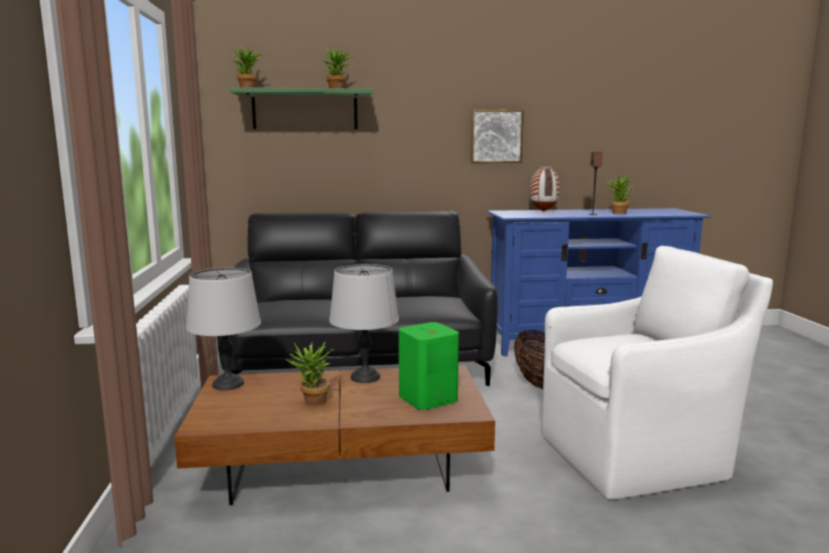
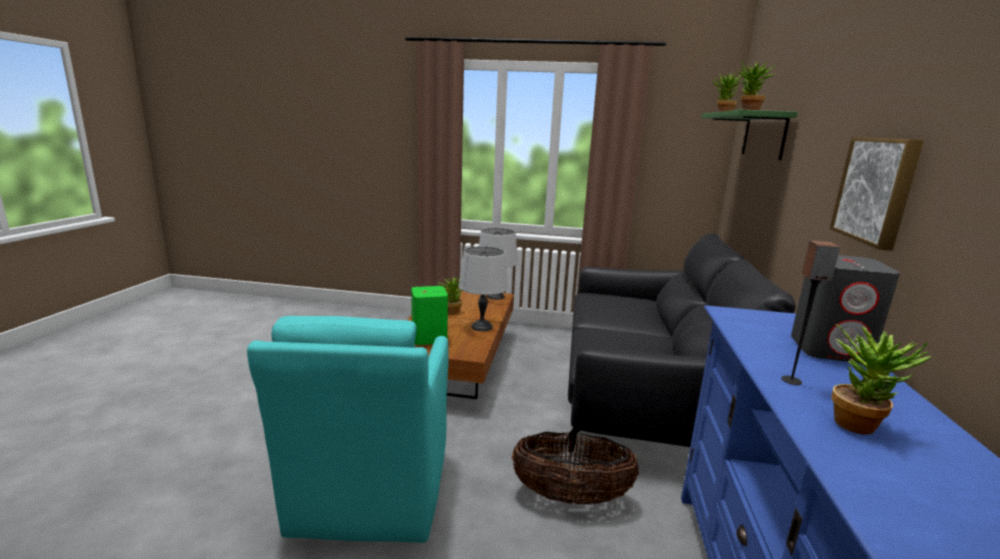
camera: 105 degrees right, 5 degrees up
(543, 211) = (830, 350): vase -> grey speaker
(637, 456) = (369, 494): white armchair -> turquoise armchair

